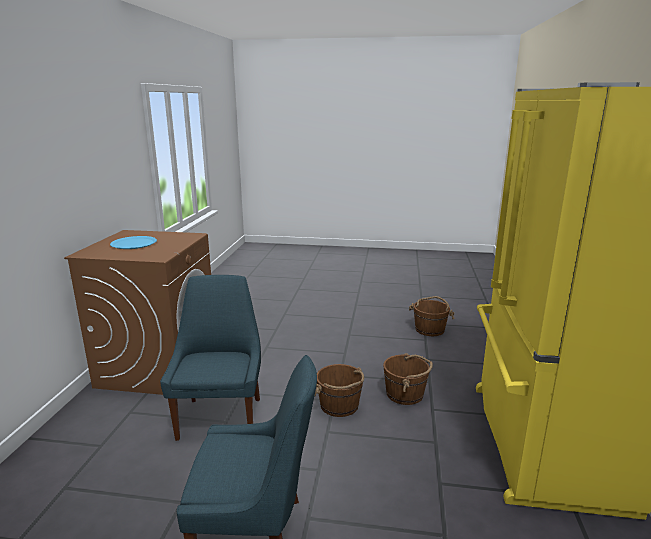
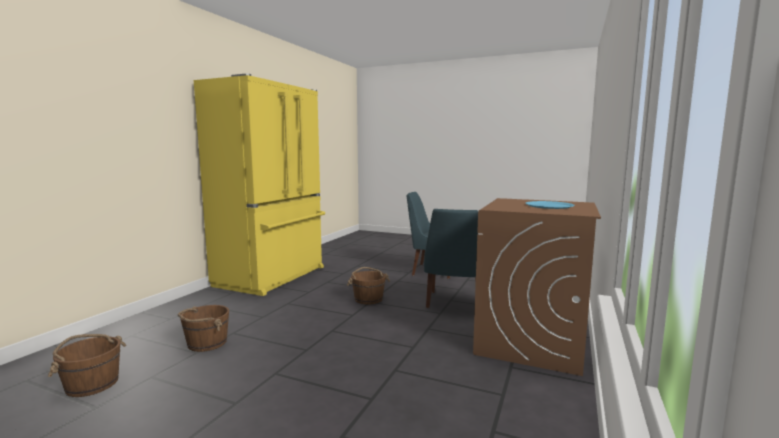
camera: 165 degrees left, 10 degrees down
(405, 394) = (315, 299): brown bucket -> brown bucket (92, 384)

